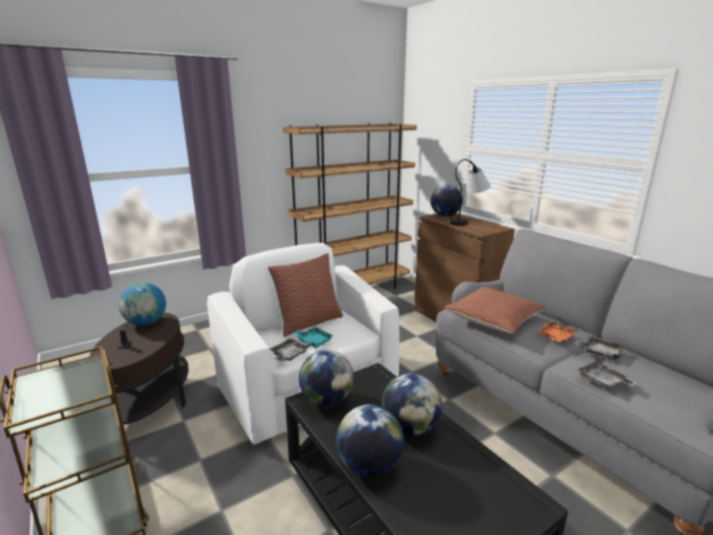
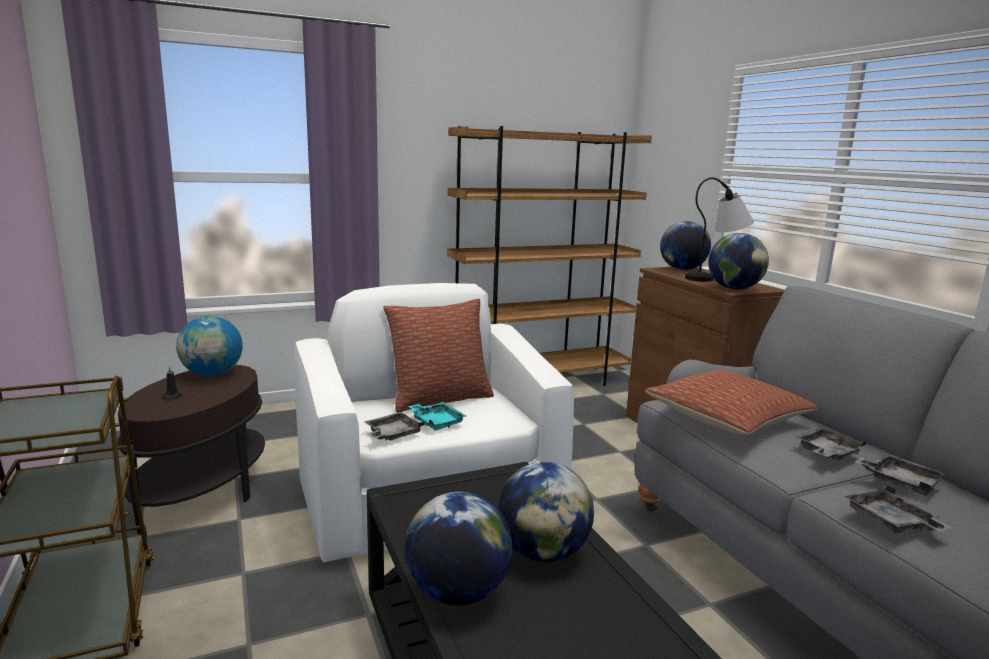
camera: 10 degrees right, 5 degrees down
(327, 400) = (427, 499): globe -> globe (734, 289)
(555, 337) = (827, 453): orange tray -> grey tray

